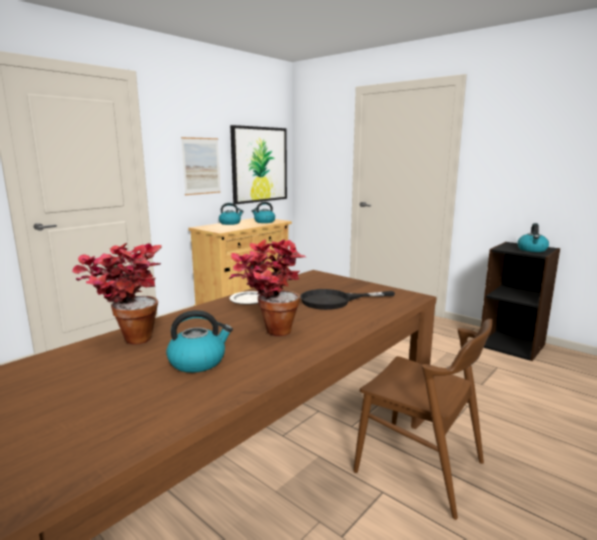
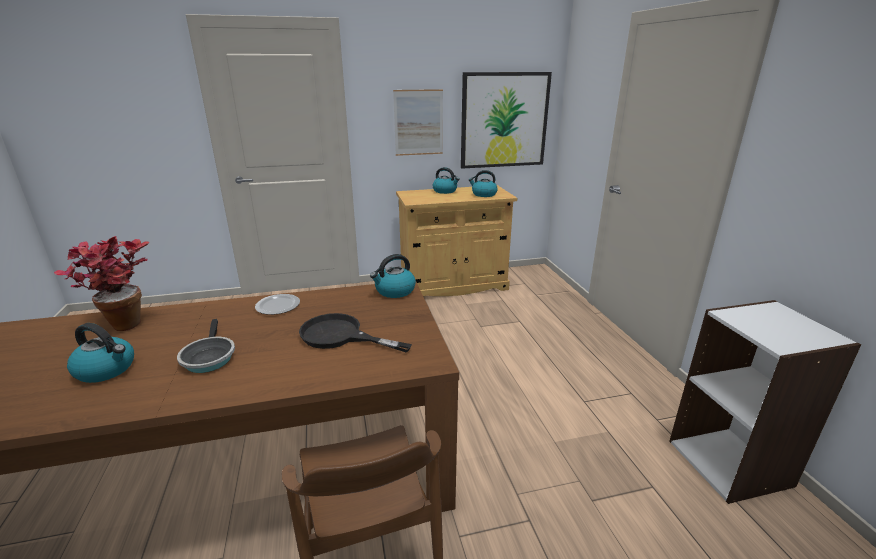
camera: 35 degrees right, 10 degrees up
(269, 332) = (208, 357): potted plant -> frying pan
(512, 345) = (730, 463): black bookcase -> white bookcase
(532, 250) = (786, 332): kettle -> kettle (394, 291)

